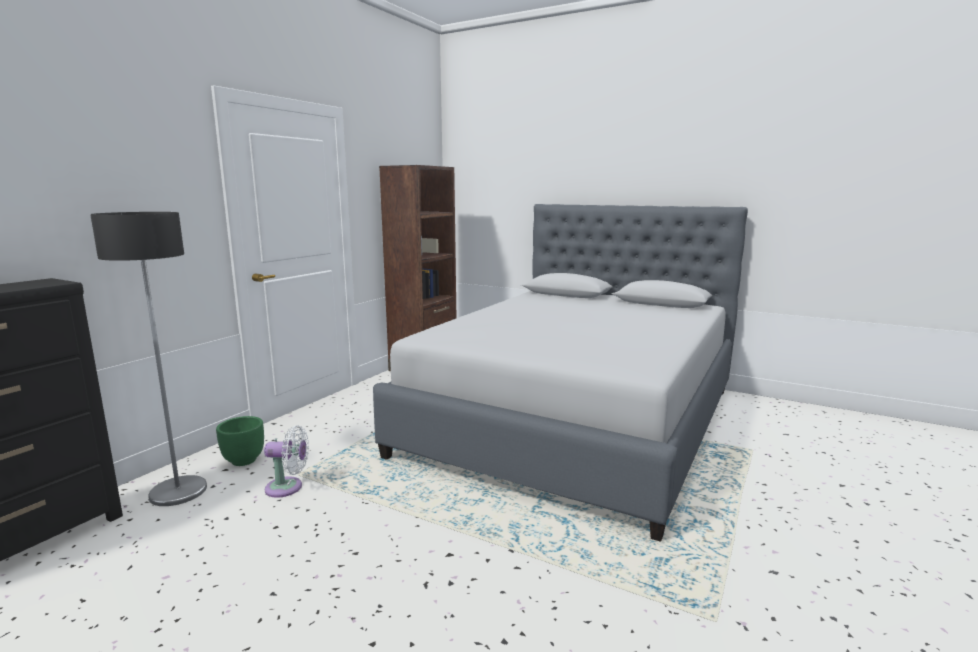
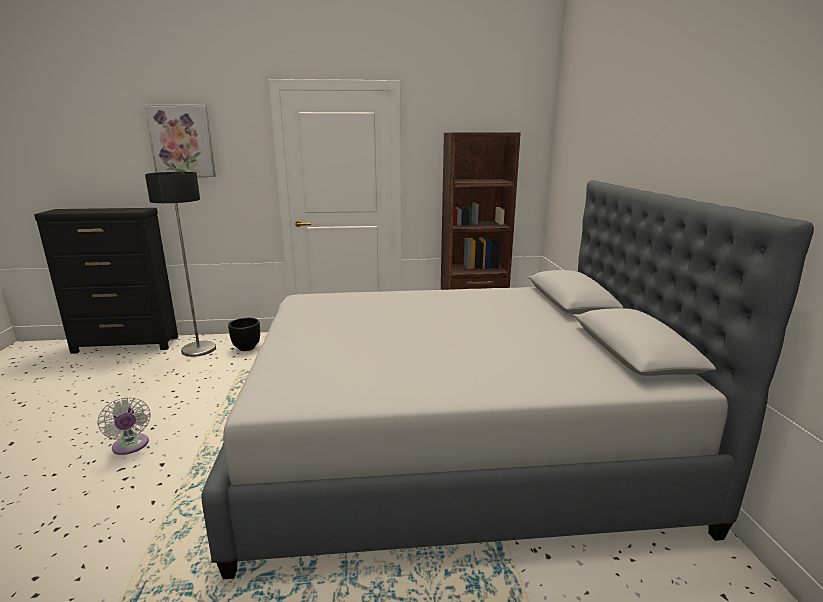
camera: 55 degrees right, 5 degrees up
(88, 164) = (181, 141): none -> picture
(243, 461) = (246, 348): green planter -> black planter
(288, 488) = (221, 374): white fan -> white fan (131, 446)

